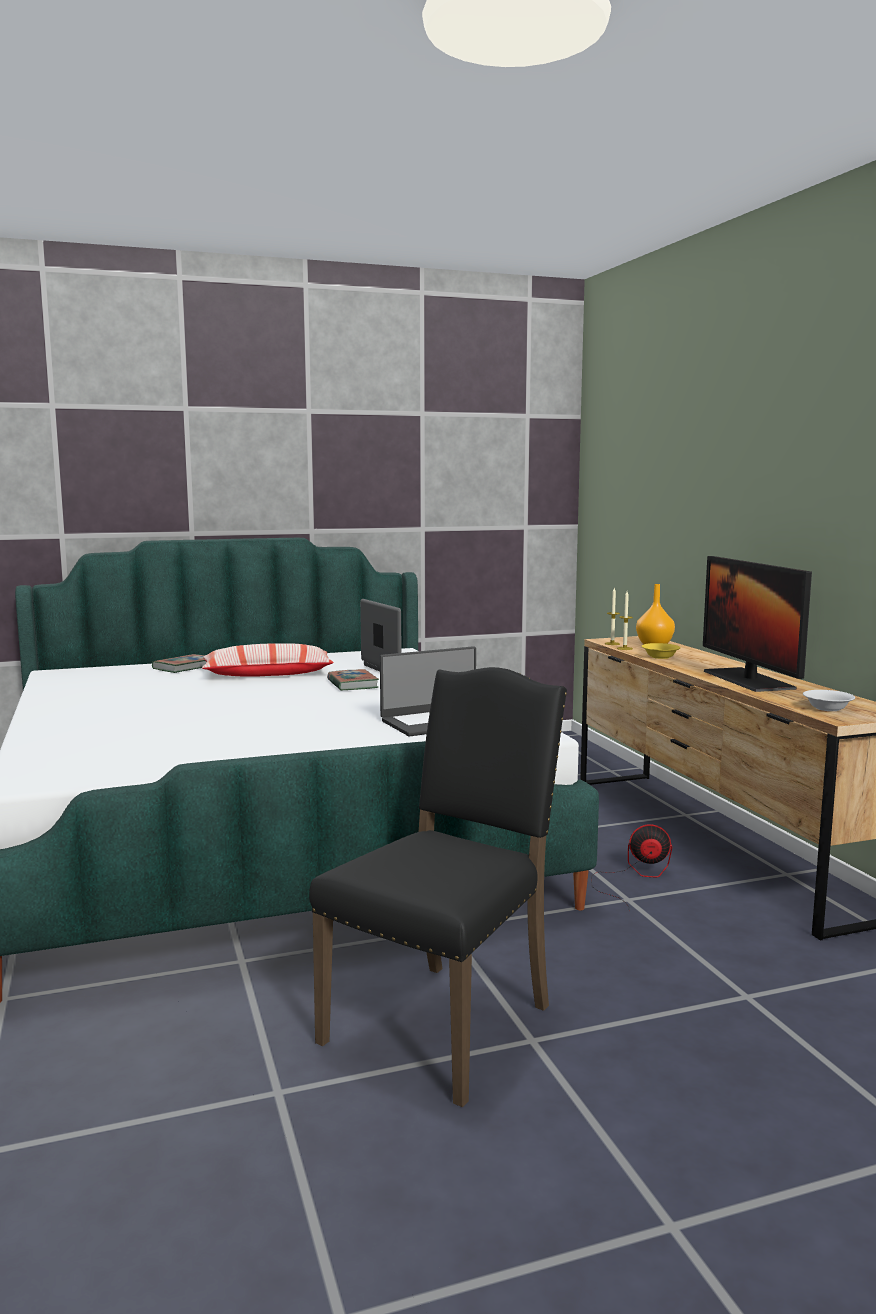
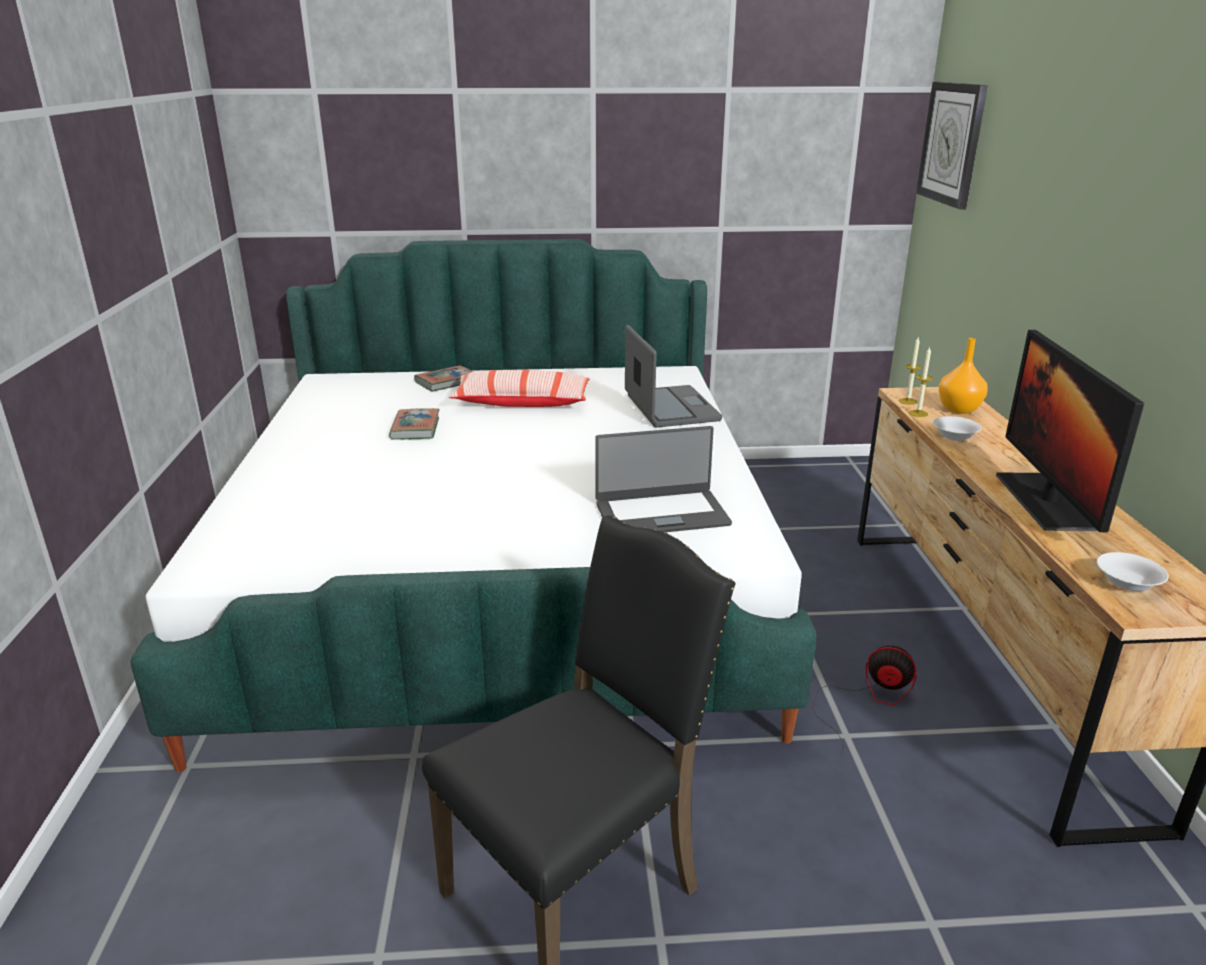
camera: 15 degrees right, 15 degrees up
(352, 684) = (599, 430): book -> book (415, 428)
(606, 452) = (952, 143): none -> wall clock
(660, 657) = (955, 436): yellow bowl -> white bowl

